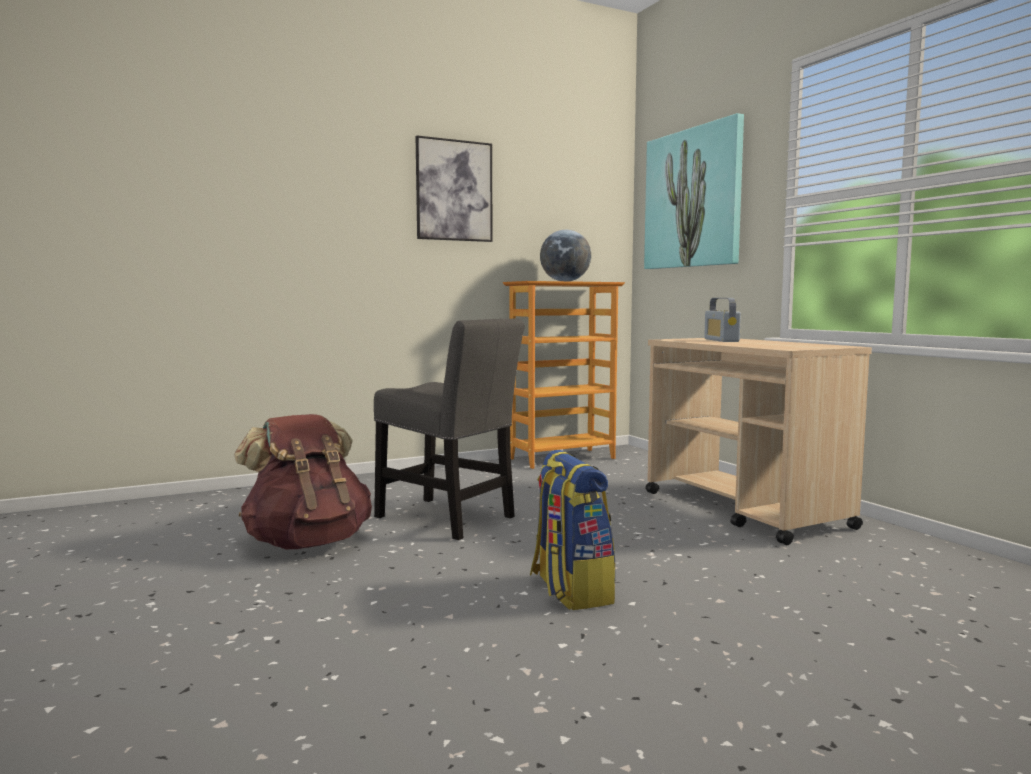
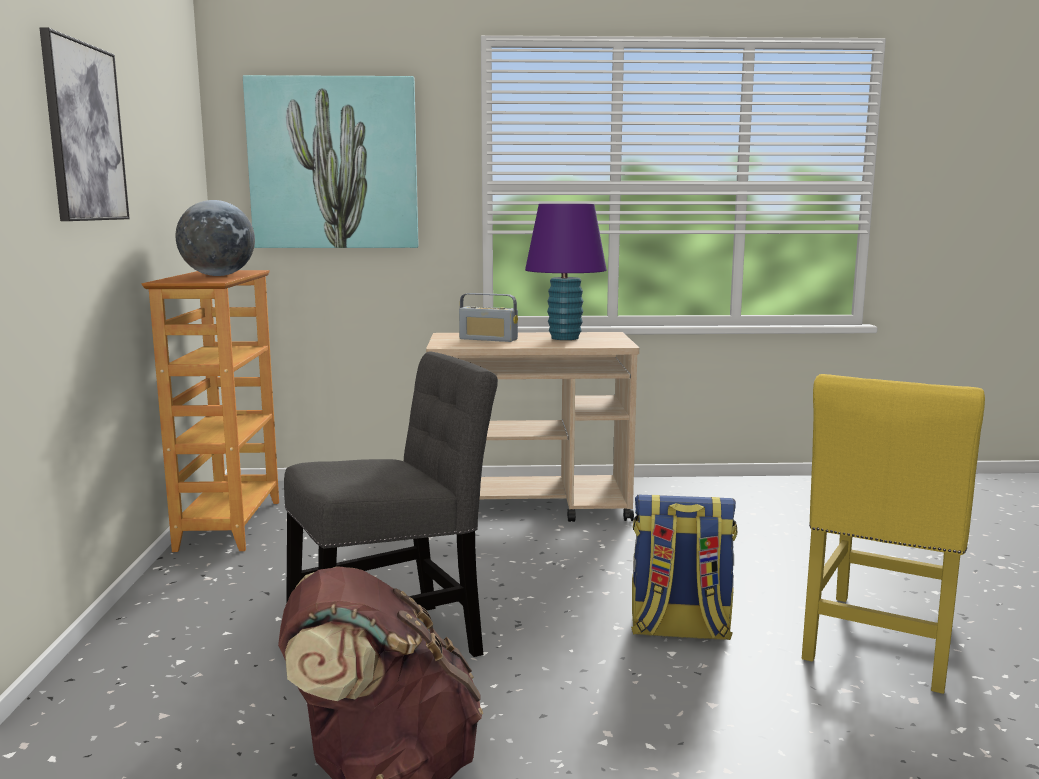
camera: 65 degrees left, 5 degrees up
(656, 686) = (880, 644): none -> yellow chair
(781, 344) = (564, 338): none -> purple table lamp

